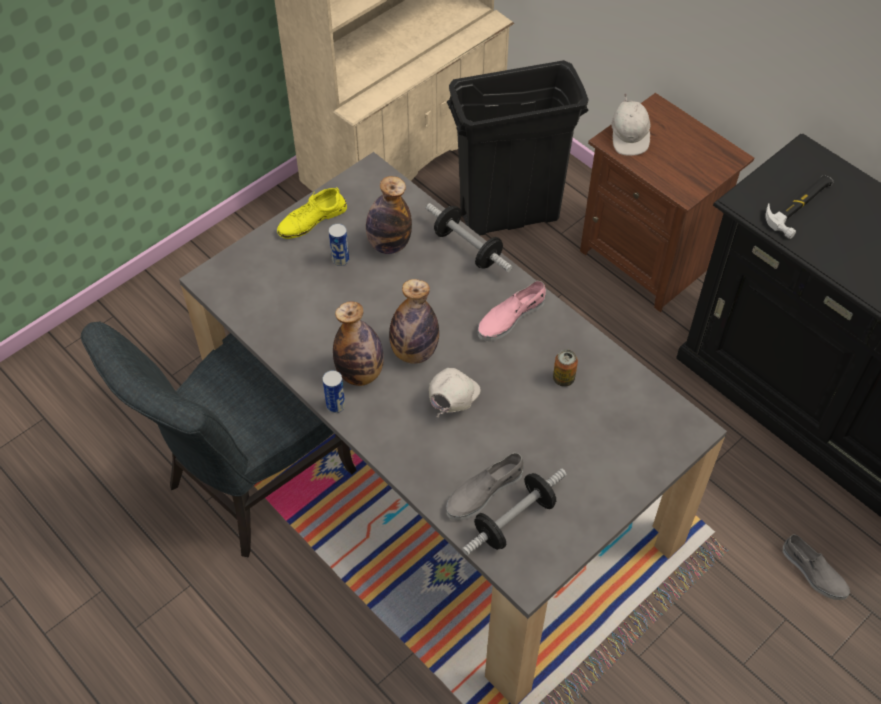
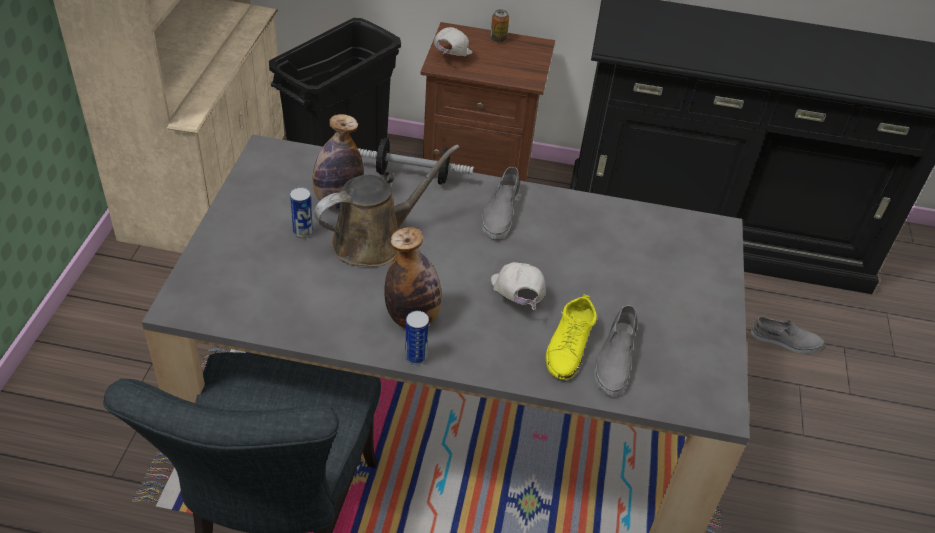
camera: 40 degrees left, 10 degrees down
(312, 220) = (242, 211): yellow shoe -> yellow shoe (569, 346)
(387, 293) = (374, 241): none -> brown watering can
(414, 352) = (445, 277): bottle -> none
(510, 317) = (500, 212): pink shoe -> grey shoe
(514, 520) = (662, 368): dumbbell -> none
(563, 379) = (589, 239): can -> can (498, 39)
(629, 137) = (450, 57): white cap -> white cap turned 120 degrees counterclockwise
(800, 206) = (654, 36): hammer -> none

